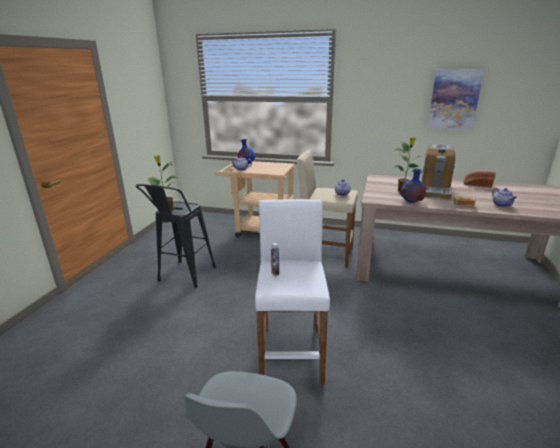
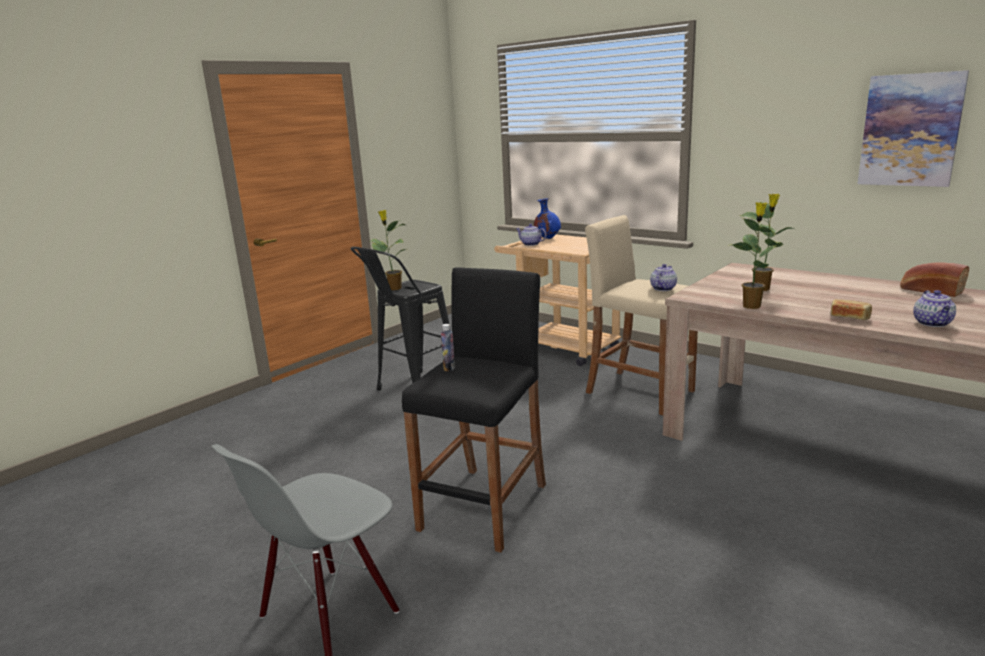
camera: 25 degrees right, 5 degrees down
(291, 354) = (485, 506): white stool -> black stool
(411, 203) = (751, 306): blue vase -> potted plant
(435, 190) = (826, 292): coffee machine -> none

